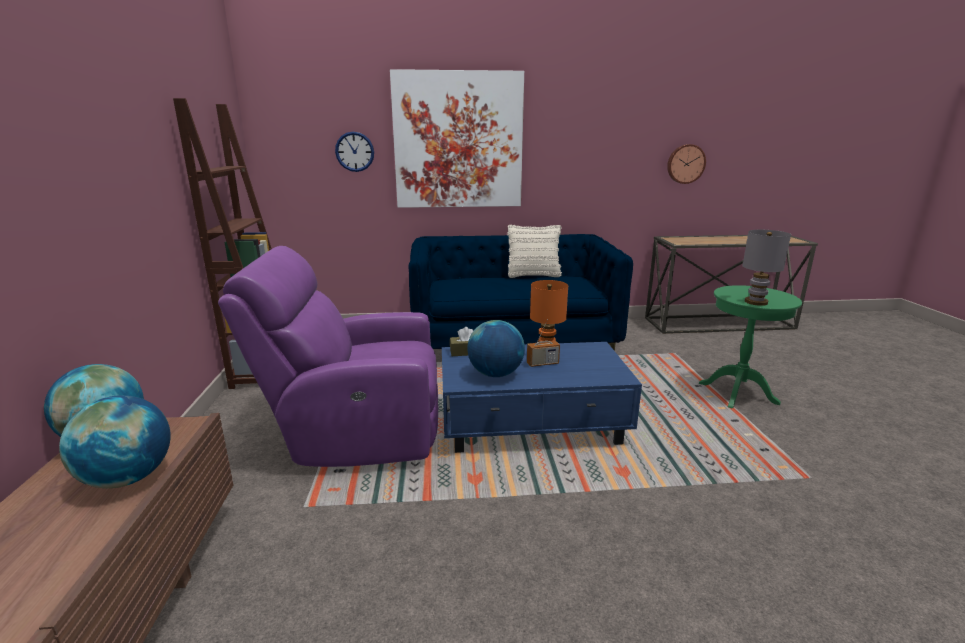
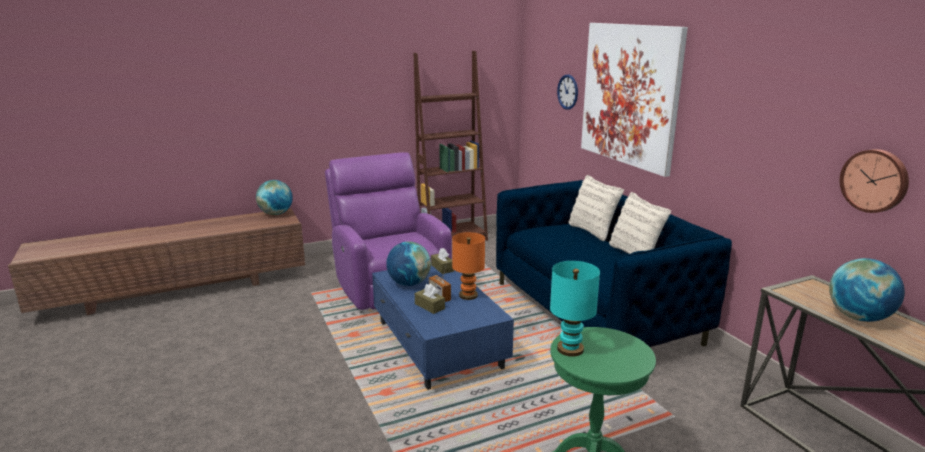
camera: 70 degrees right, 0 degrees up
(128, 478) = (246, 227): globe -> globe (858, 317)
(472, 276) = (593, 232): none -> beige pillow
(563, 371) = (429, 306): none -> brown tissue box
(755, 302) = (570, 349): grey table lamp -> turquoise table lamp

